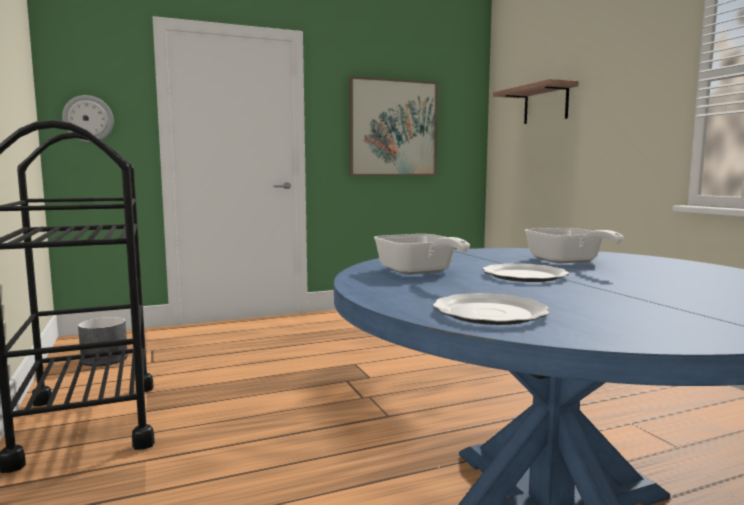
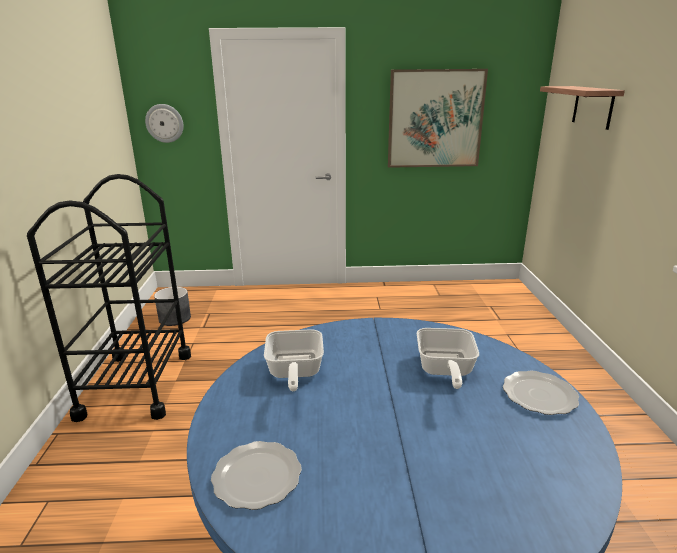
camera: 20 degrees right, 15 degrees up
(524, 276) = (368, 400): plate -> plate (539, 395)

